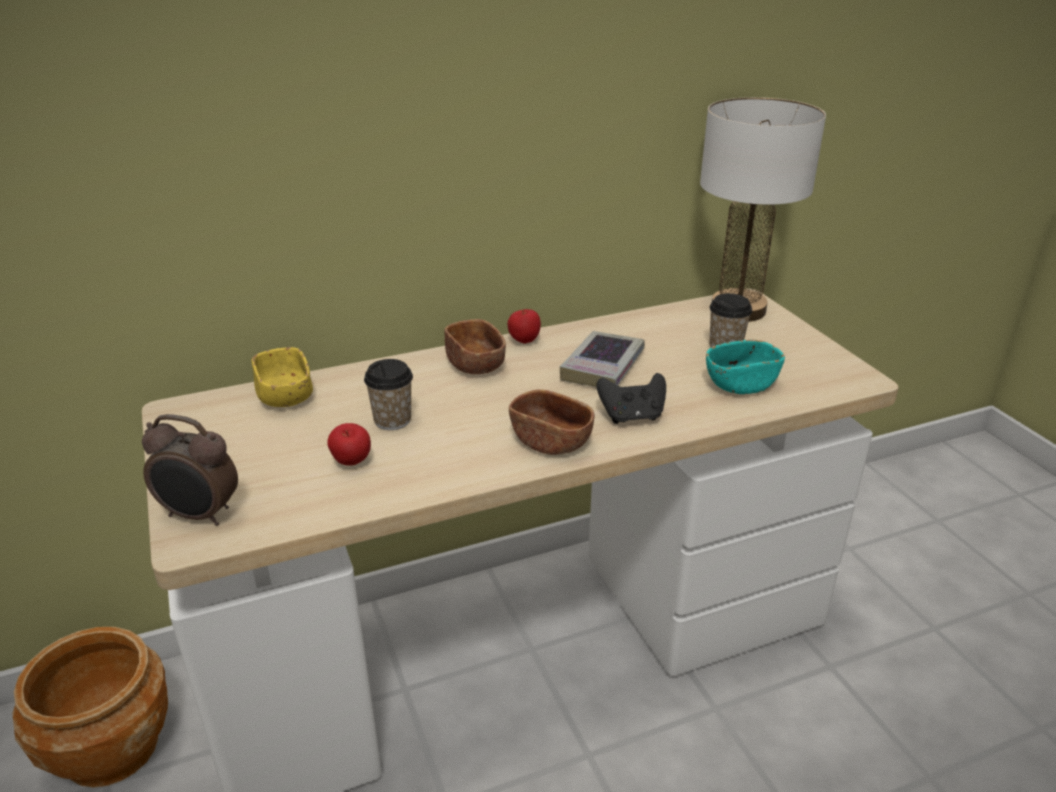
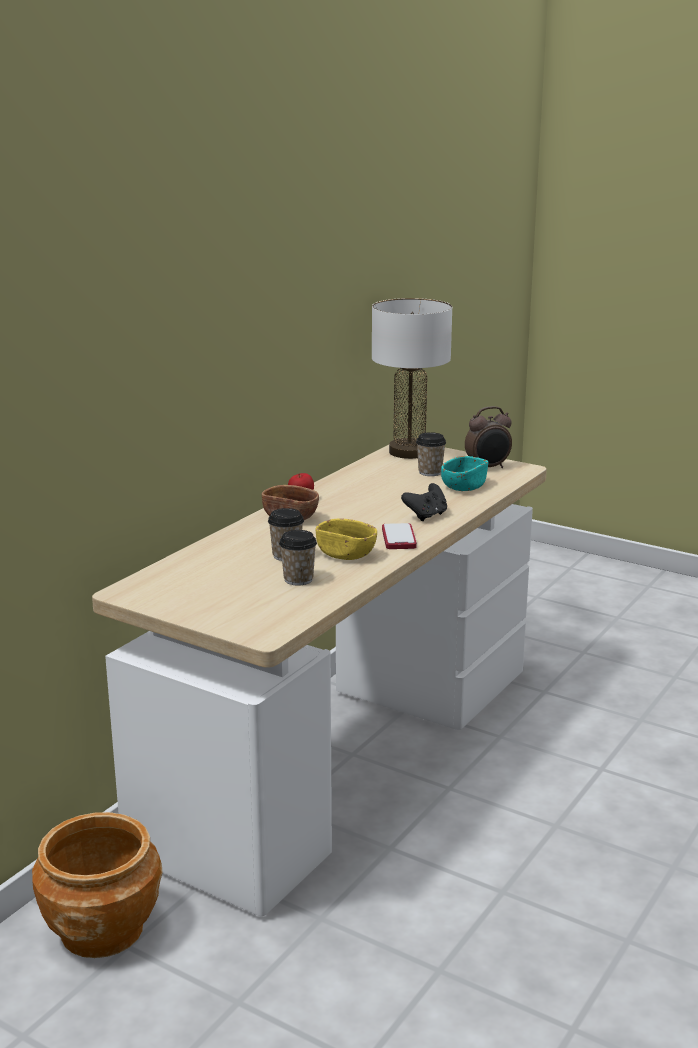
camera: 35 degrees left, 10 degrees down
(200, 515) = (248, 625): alarm clock -> alarm clock (488, 468)
(285, 396) = (190, 565): yellow bowl -> yellow bowl (346, 554)
(352, 463) = (298, 579): apple -> cup
(551, 441) = (398, 538): brown bowl -> phone
(603, 366) = (372, 498): book -> none

